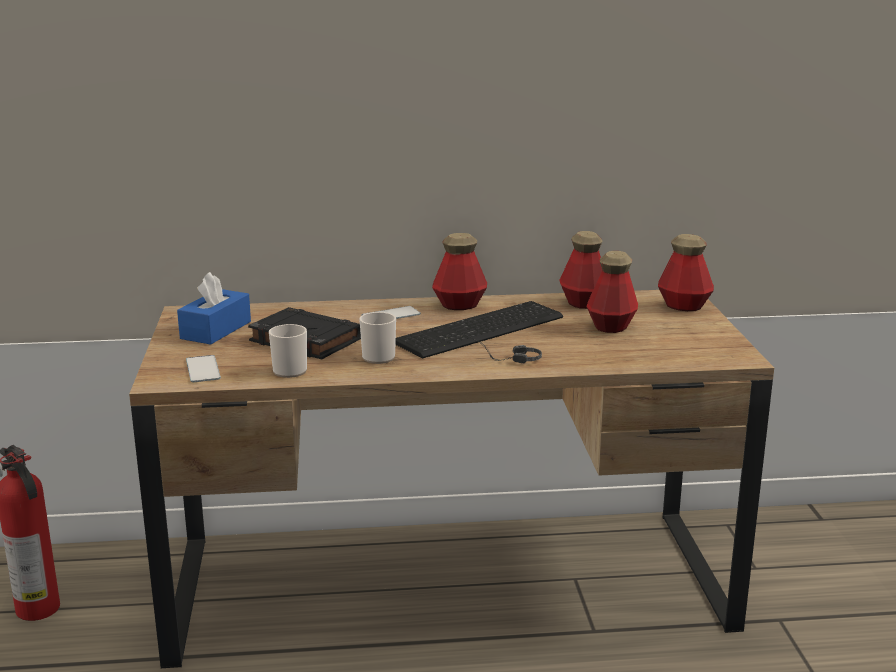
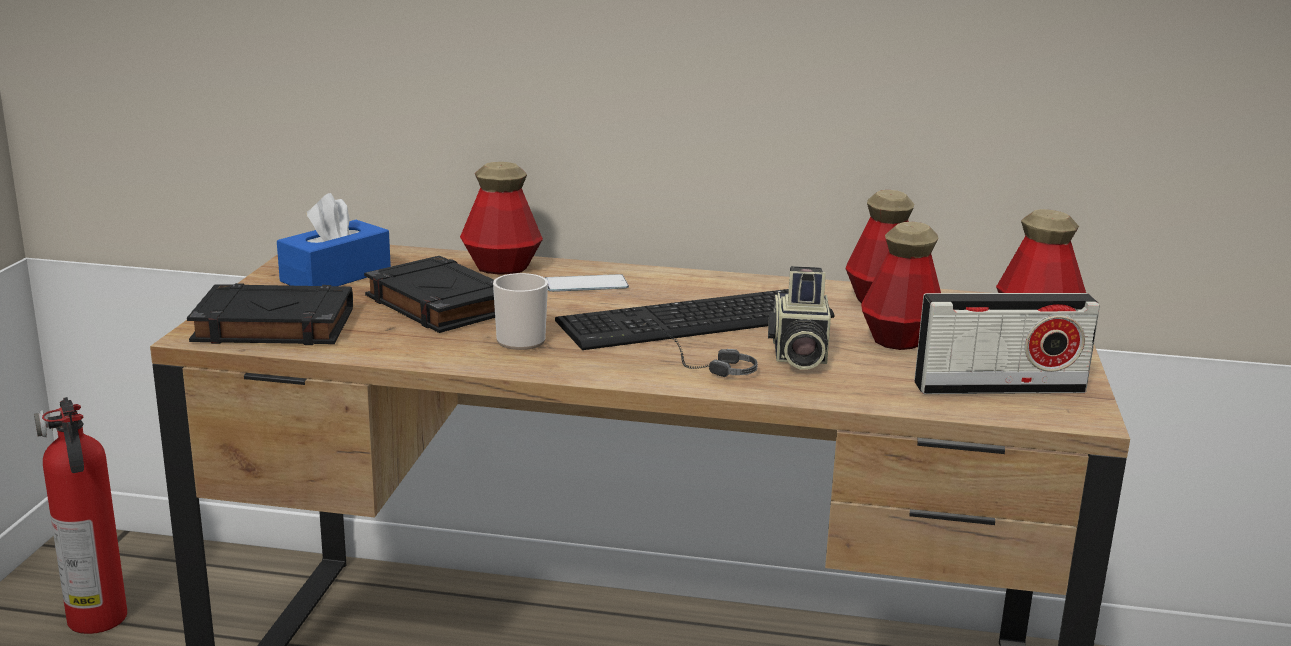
camera: 15 degrees right, 0 degrees up
(203, 369) = (272, 326): phone -> black book
(289, 369) = (384, 341): mug -> none
(459, 305) = (694, 282): bottle -> bottle (501, 267)
(557, 344) = (797, 355): none -> camera
(686, 348) = (999, 387): none -> radio

